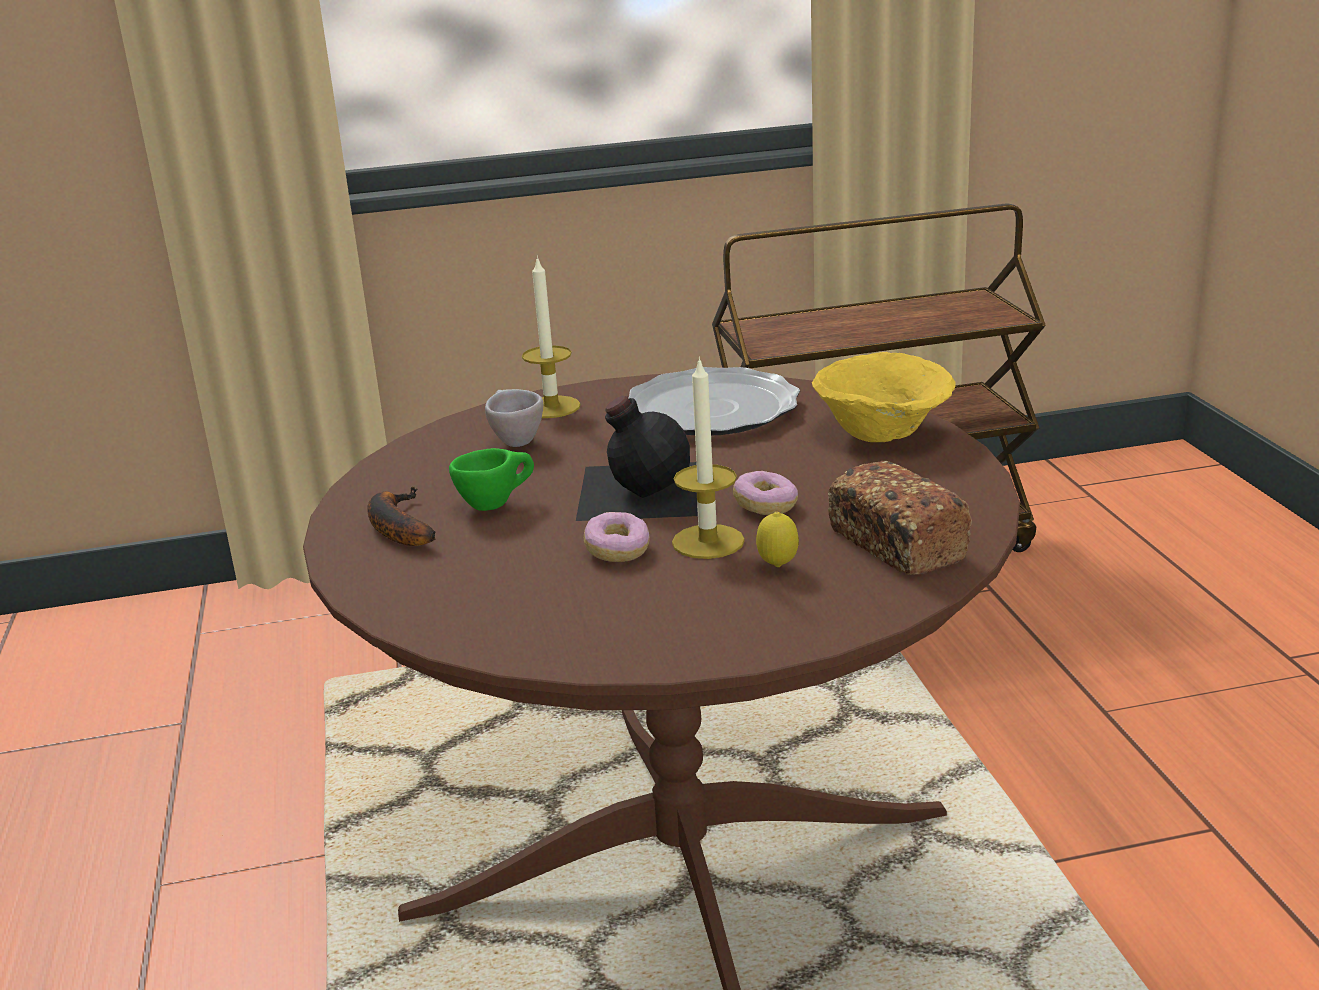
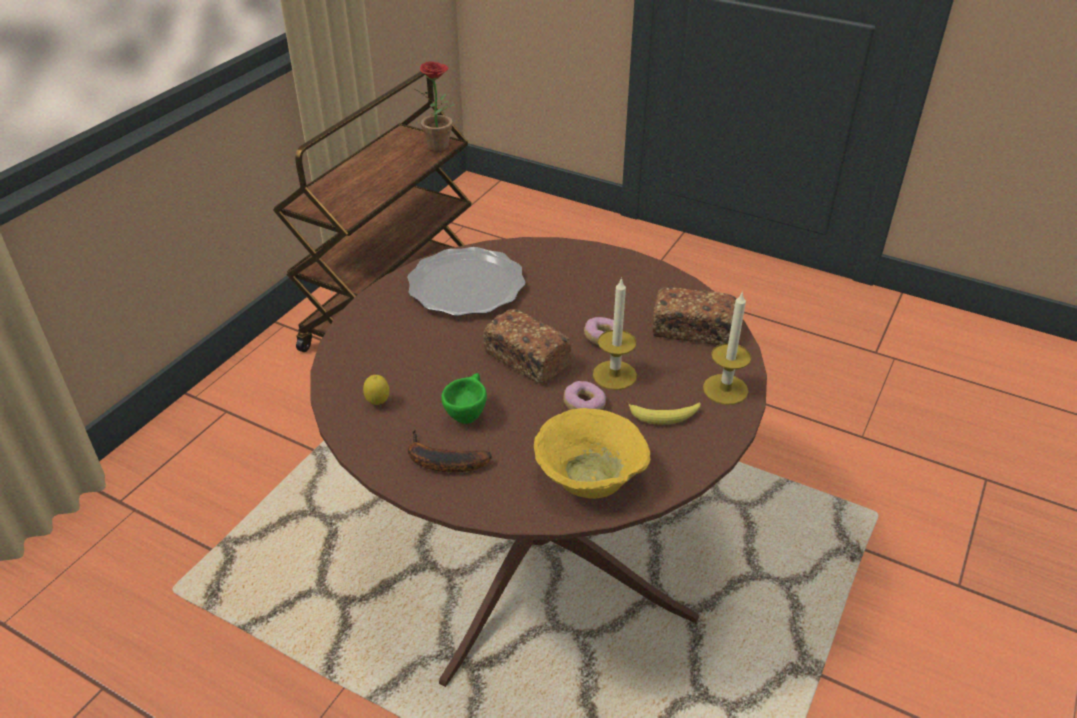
camera: 50 degrees left, 15 degrees up
(513, 441) = (393, 365): beige cup -> none
(551, 407) = (370, 328): candle -> candle (725, 389)
(642, 489) = (526, 360): black bottle -> bread
(683, 601) = (664, 416): none -> banana
(778, 566) = (667, 371): lemon -> lemon (378, 403)
(885, 432) = (577, 262): yellow bowl -> yellow bowl (591, 477)
(996, 320) = (442, 148): none -> potted plant

